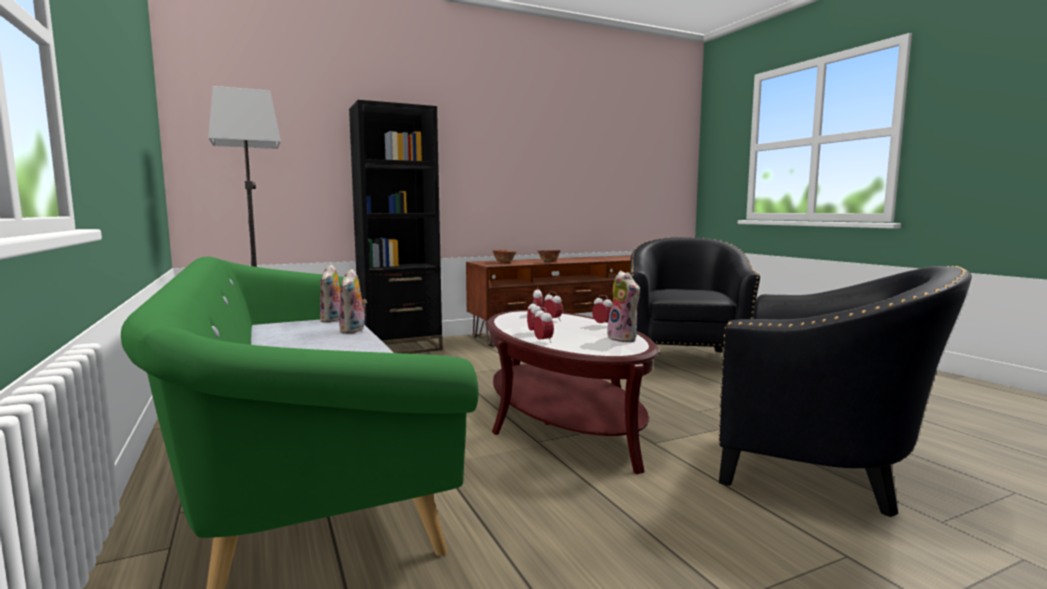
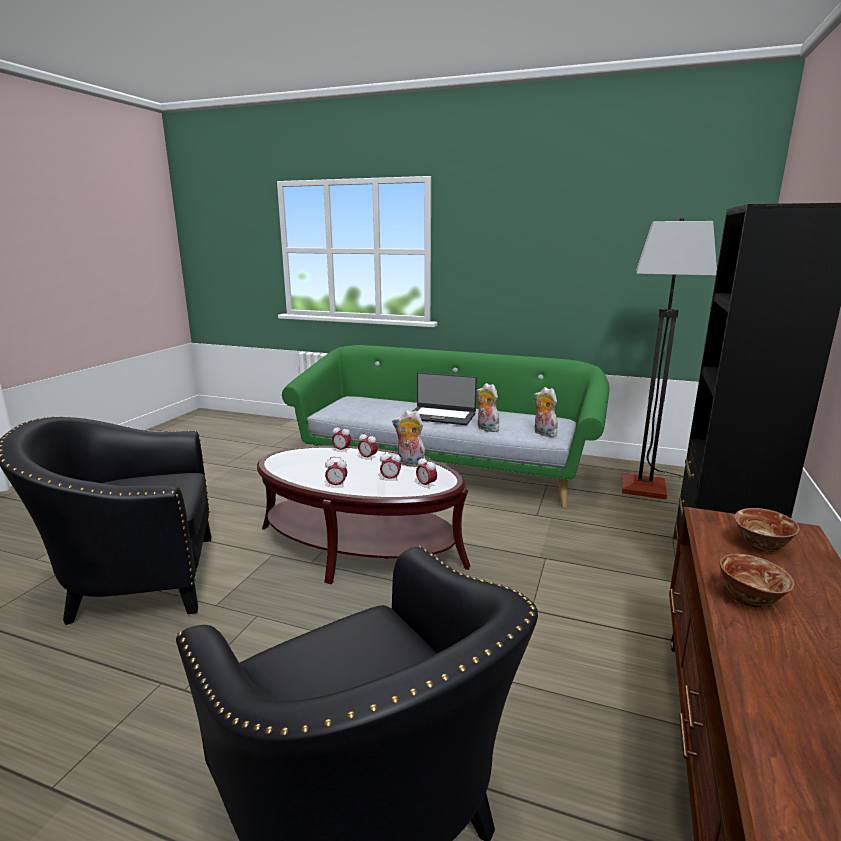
camera: 135 degrees right, 10 degrees up
(335, 346) = (441, 416): none -> laptop
(624, 339) = (293, 471): plush toy -> plush toy (409, 464)

